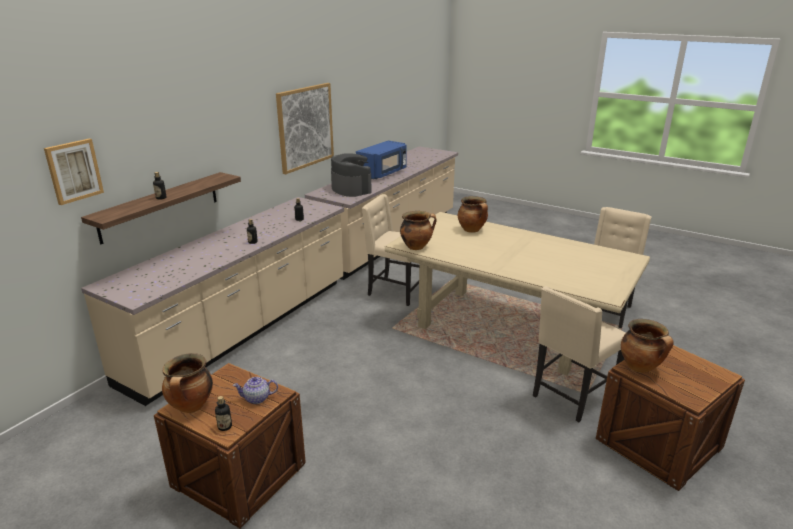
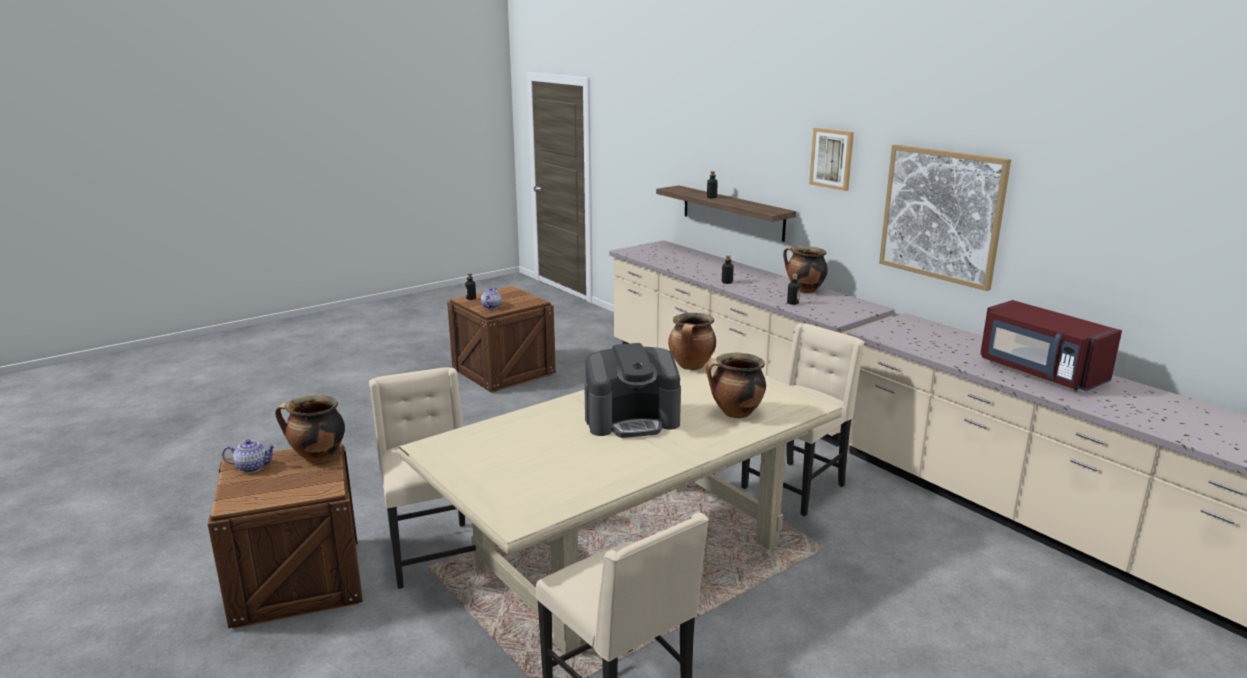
camera: 110 degrees right, 5 degrees down
(74, 171) = (682, 146): picture -> picture (832, 158)
(191, 407) = (504, 292): cooking pot -> cooking pot (804, 290)
(351, 189) = (929, 339): coffee machine -> coffee machine (632, 420)
(383, 173) = (1039, 372): blue microwave -> red microwave
(687, 390) = (252, 467): none -> teapot

